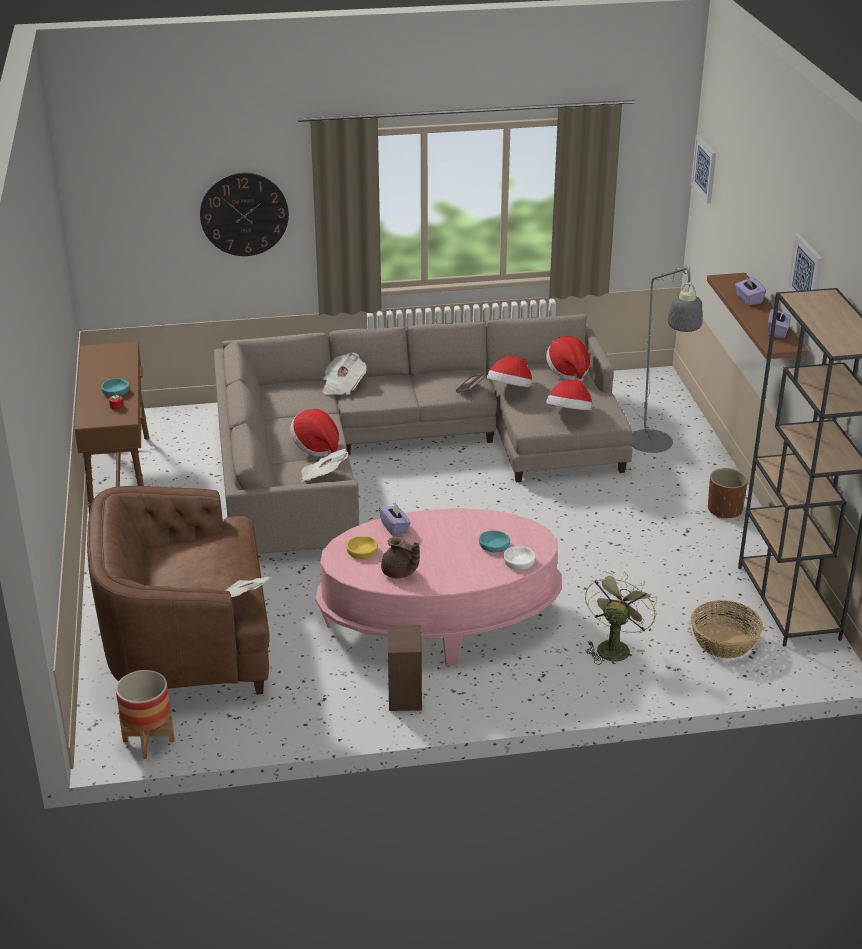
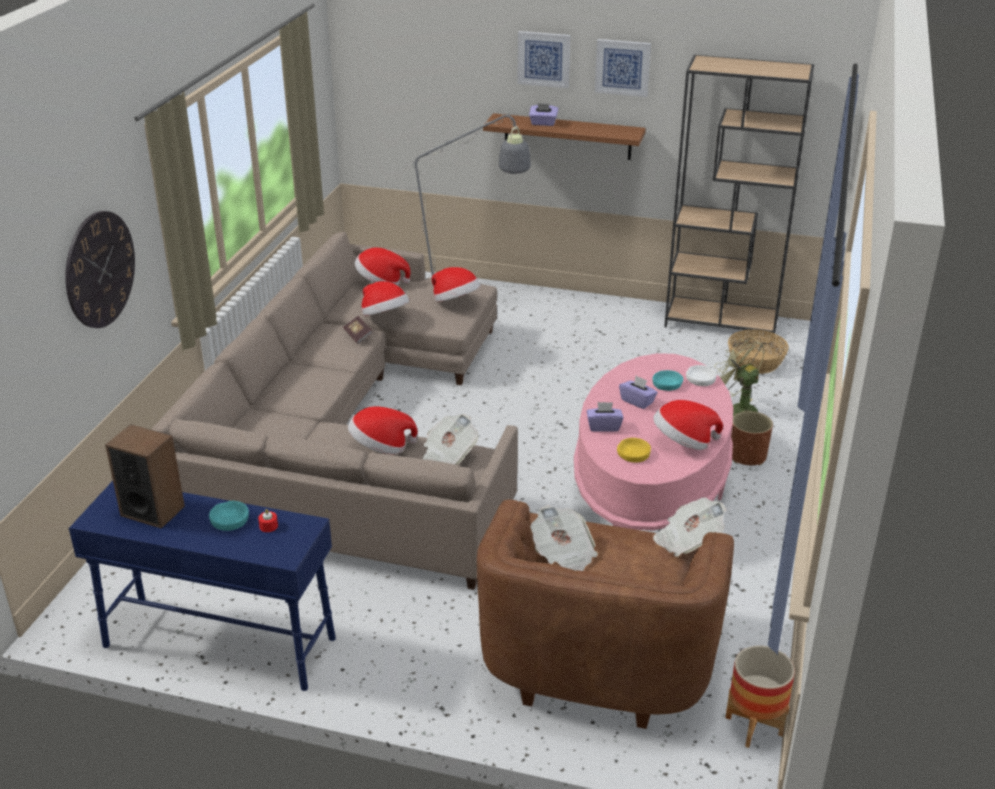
camera: 65 degrees left, 0 degrees up
(122, 481) = (220, 642): brown console table -> blue console table
(342, 386) = (273, 402): newspaper -> newspaper (563, 555)
(399, 573) = (683, 443): brown teapot -> hat
(405, 696) = (754, 535): speaker -> speaker (152, 511)
(705, 169) = (366, 53): picture -> picture (543, 59)
(725, 510) = (583, 307): brown planter -> brown planter (747, 456)
(778, 332) = (608, 128): purple tissue box -> purple tissue box (637, 401)

